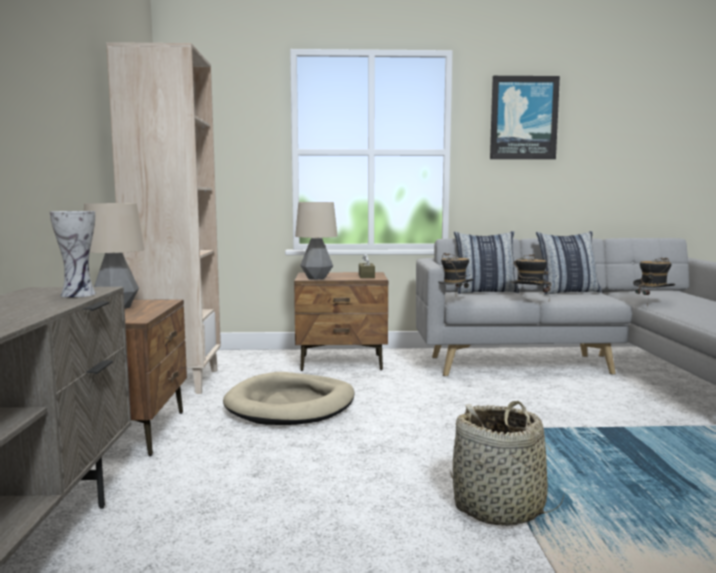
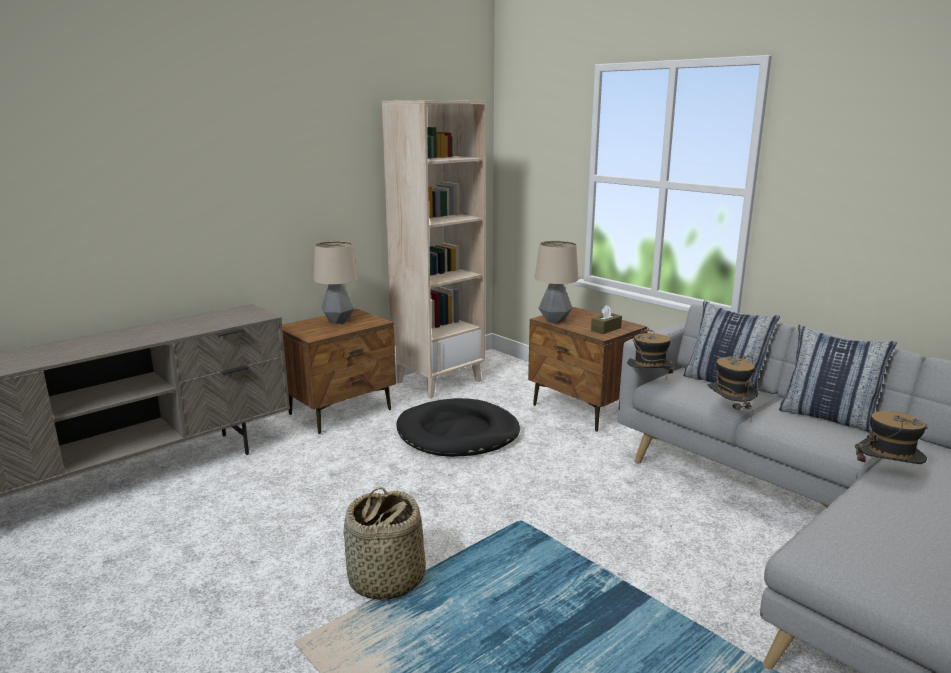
camera: 50 degrees right, 10 degrees up
(80, 294) = (240, 320): vase -> none
(291, 405) = (458, 433): beige dog bed -> black dog bed
(523, 118) = (863, 151): picture -> none

